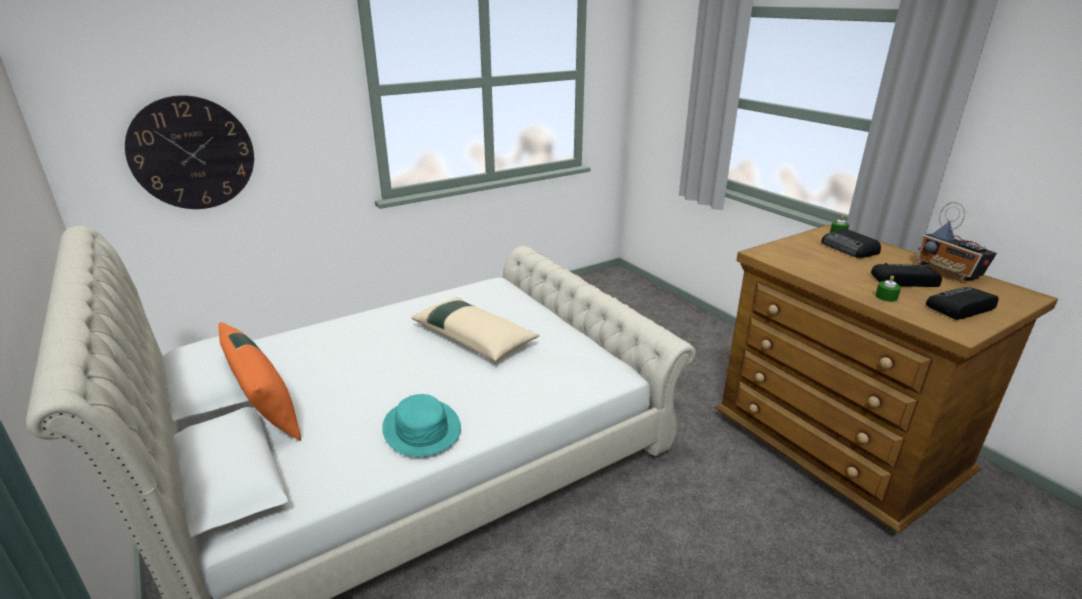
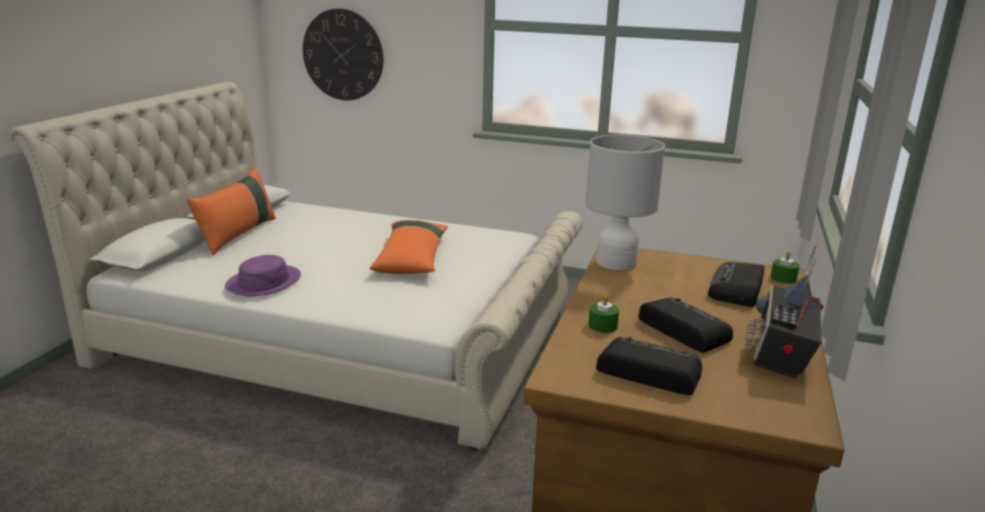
camera: 50 degrees right, 5 degrees down
(421, 428) = (263, 282): turquoise hat -> purple hat
(474, 337) = (412, 258): beige pillow -> orange pillow
(780, 260) = (615, 263): none -> grey table lamp

